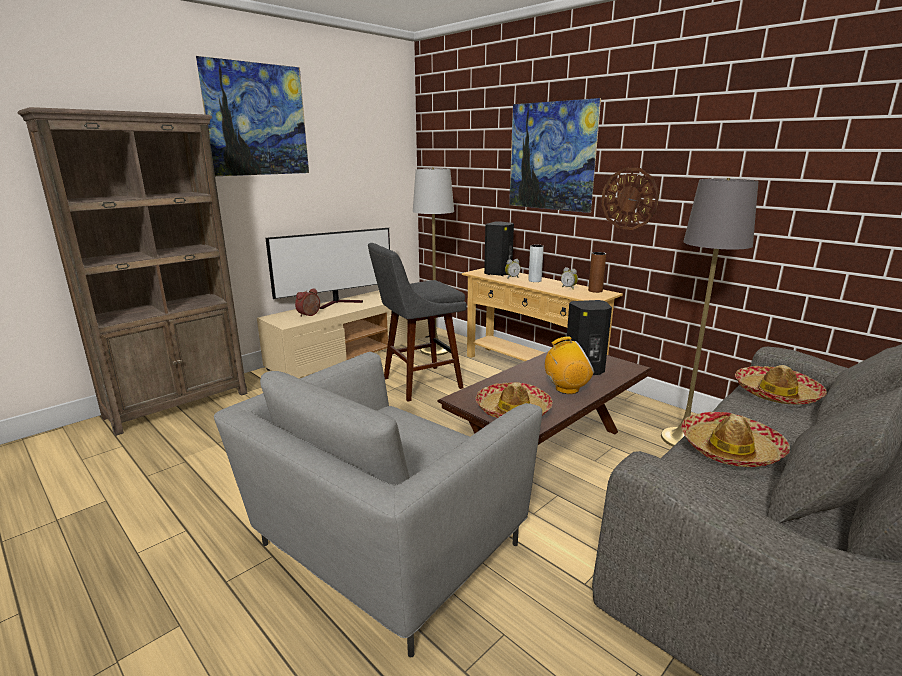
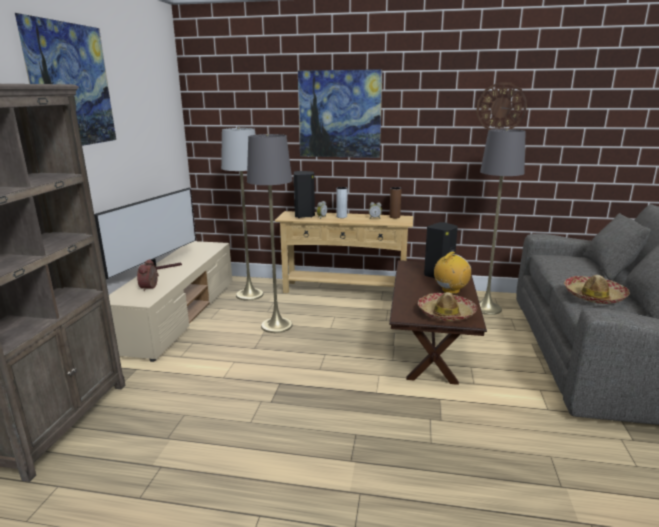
camera: 35 degrees left, 0 degrees up
(384, 548) = (424, 447): grey armchair -> none
(418, 384) = (276, 325): grey stool -> grey floor lamp
(629, 199) = (411, 145): wall clock -> wall clock (501, 107)
(776, 394) = (563, 261): hat -> none

